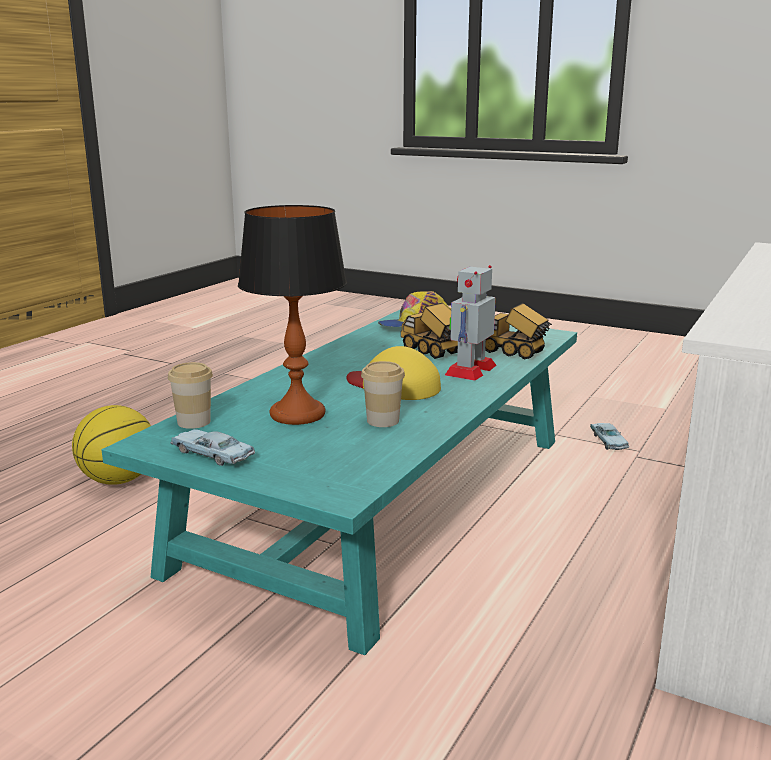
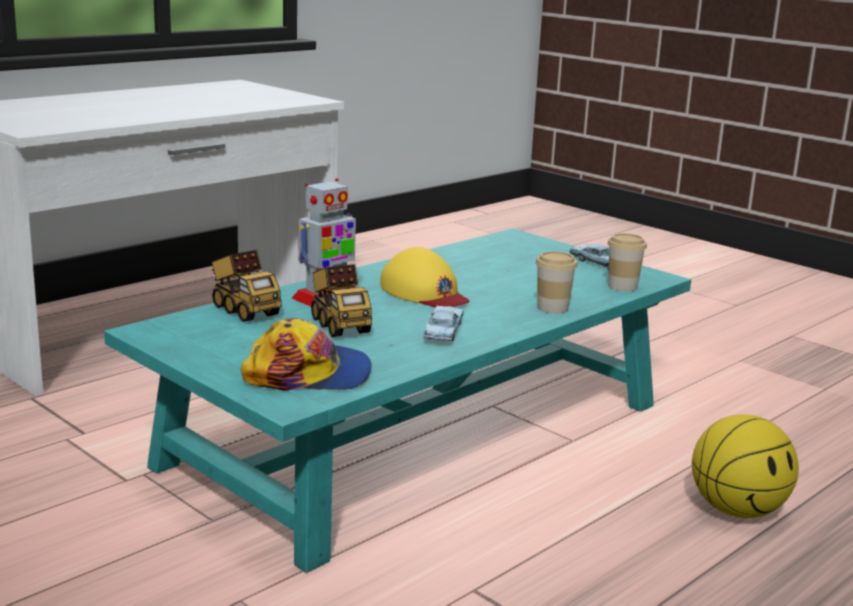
camera: 165 degrees left, 0 degrees up
(298, 414) = (529, 281): table lamp -> none
(383, 421) = (458, 267): cup -> cup (552, 308)
(608, 441) = (79, 457): blue toy car -> blue toy car (444, 331)

